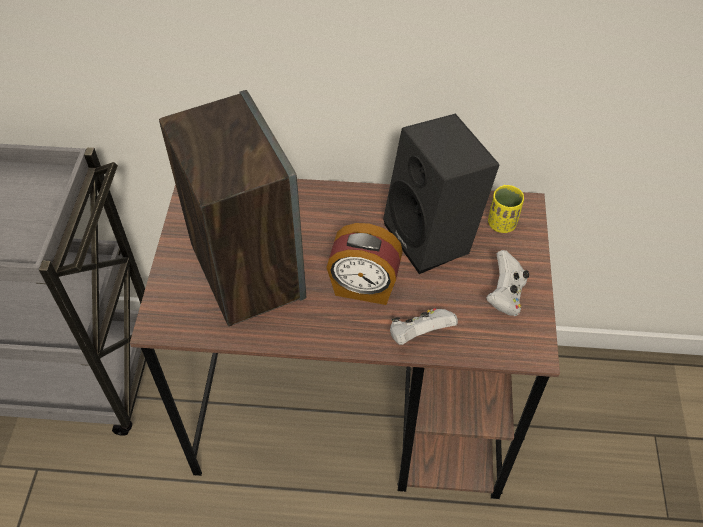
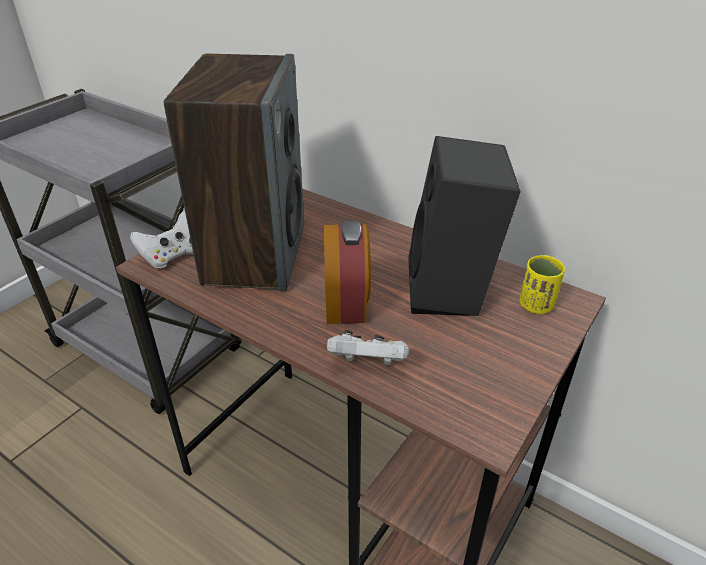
camera: 30 degrees right, 15 degrees down
(363, 288) = (347, 304): alarm clock -> alarm clock turned 135 degrees counterclockwise
(505, 295) = (492, 367): white game controller -> white game controller (171, 256)

